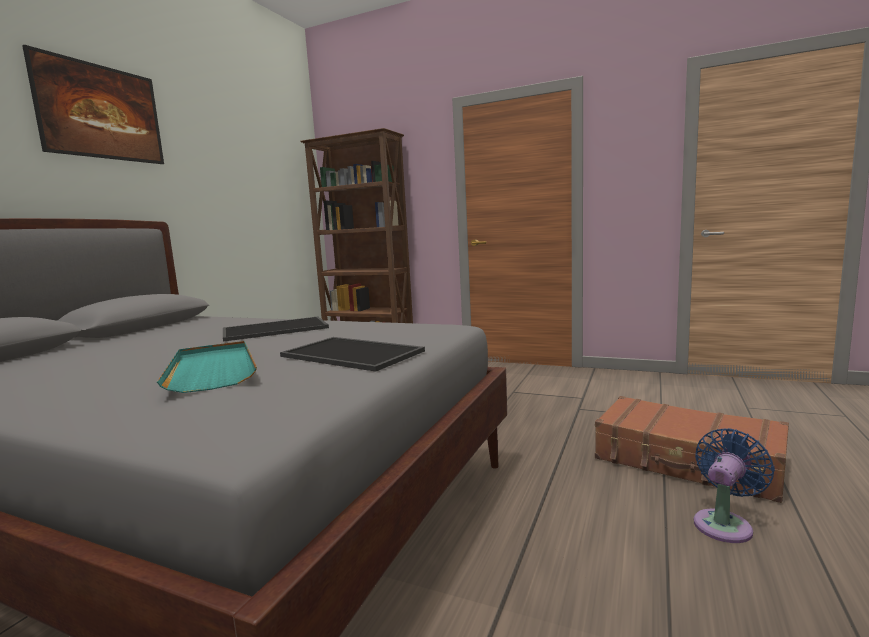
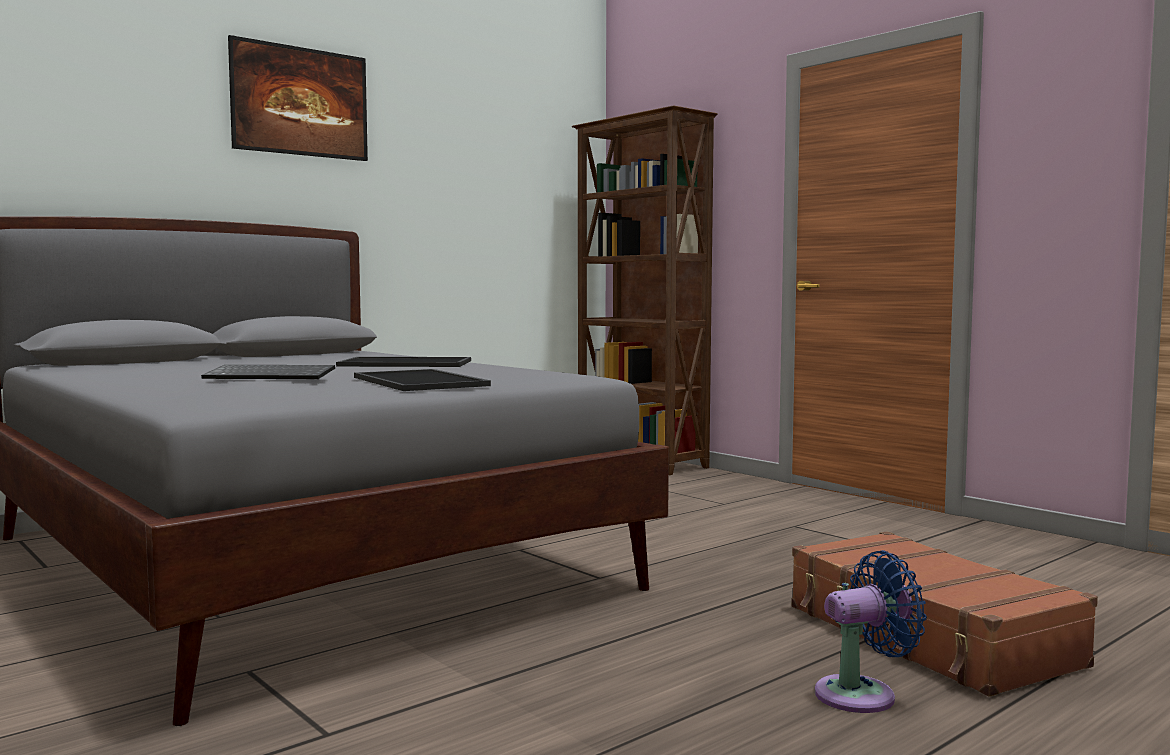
camera: 25 degrees right, 5 degrees down
(212, 370) = (272, 376): turquoise tray -> keyboard

